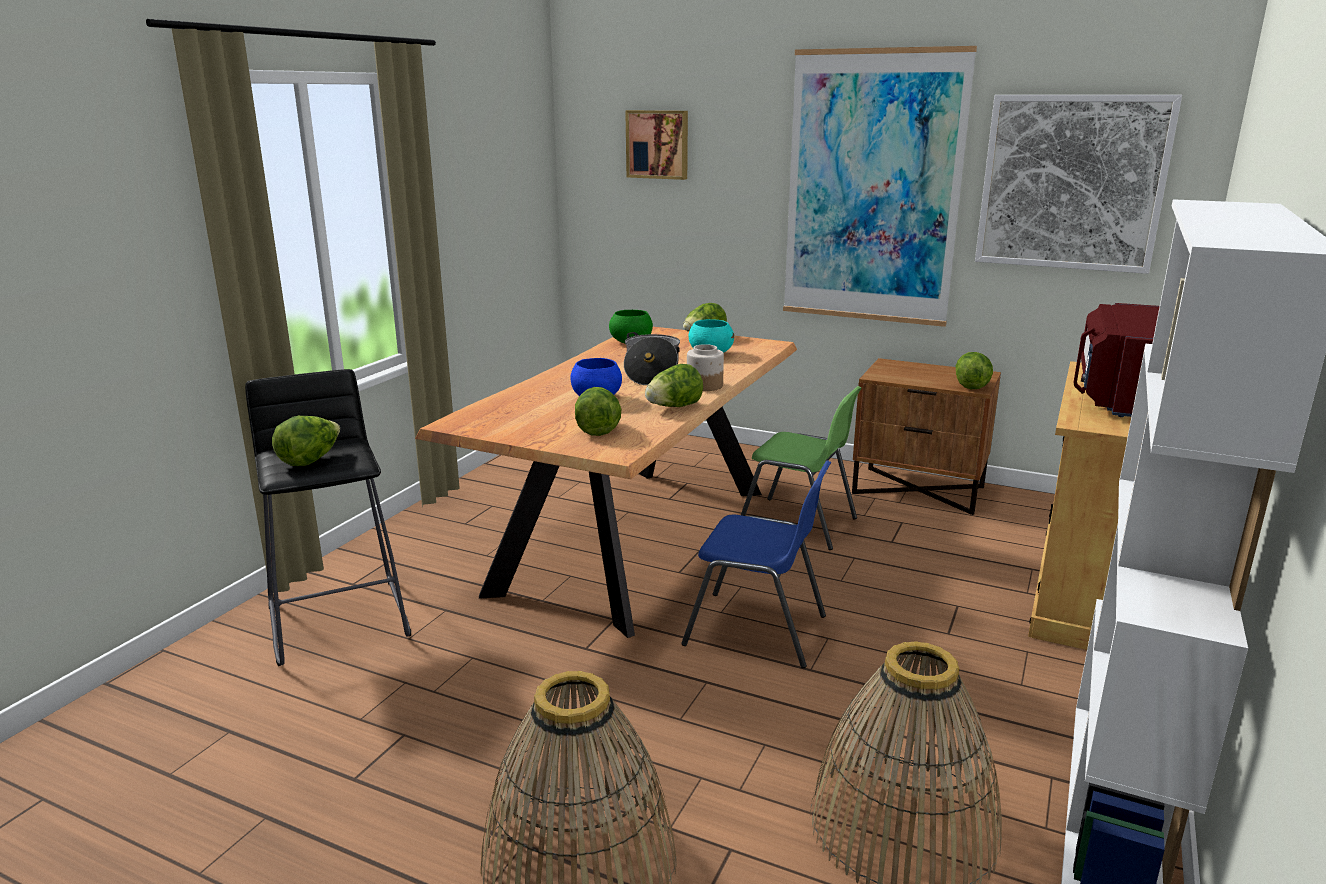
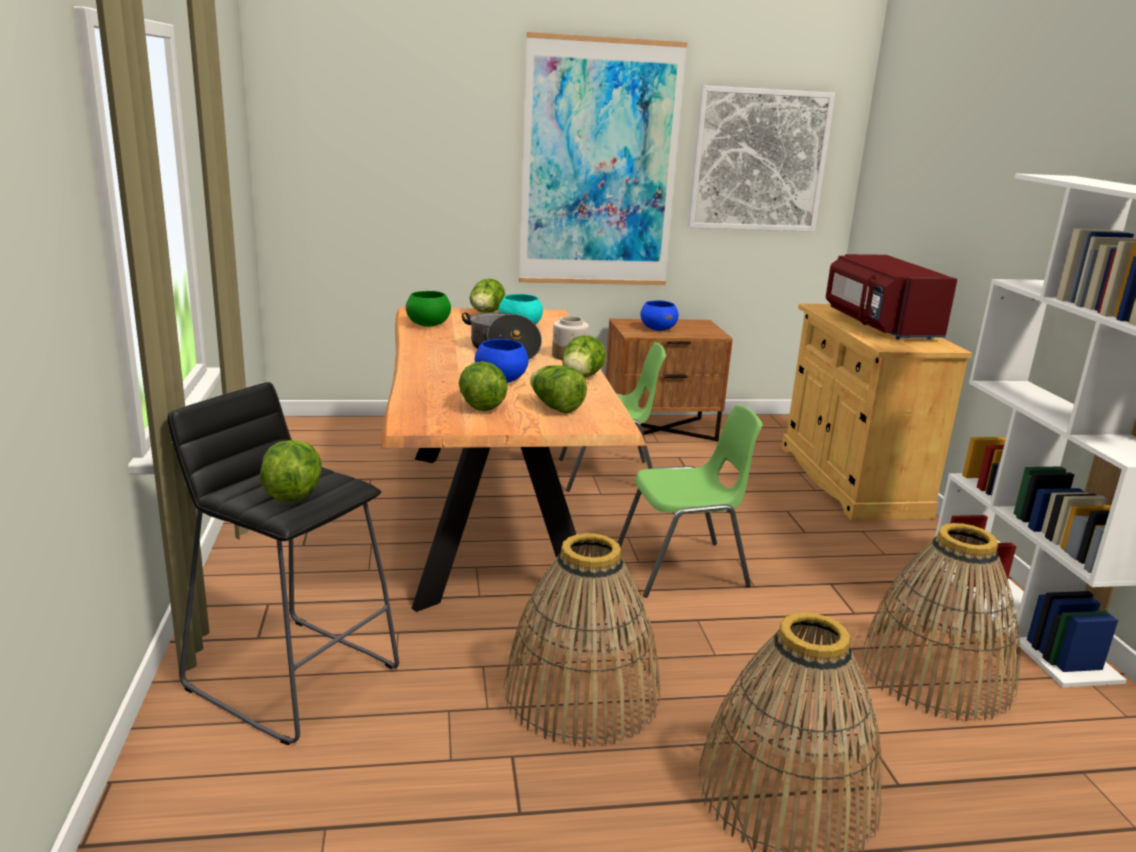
camera: 35 degrees left, 0 degrees up
(518, 707) = (581, 693): none -> basket
(658, 144) = (378, 119): picture -> none
(758, 631) = (684, 568): blue chair -> green chair
(913, 375) = (658, 329): none -> blue bowl
(971, 386) = (710, 333): lettuce -> lettuce (481, 405)

